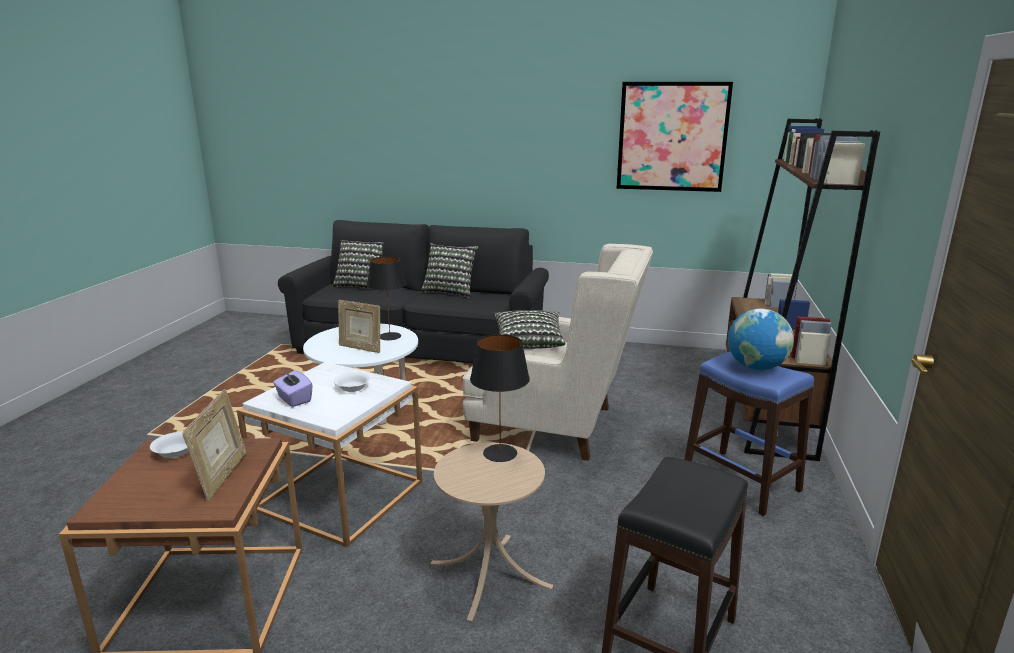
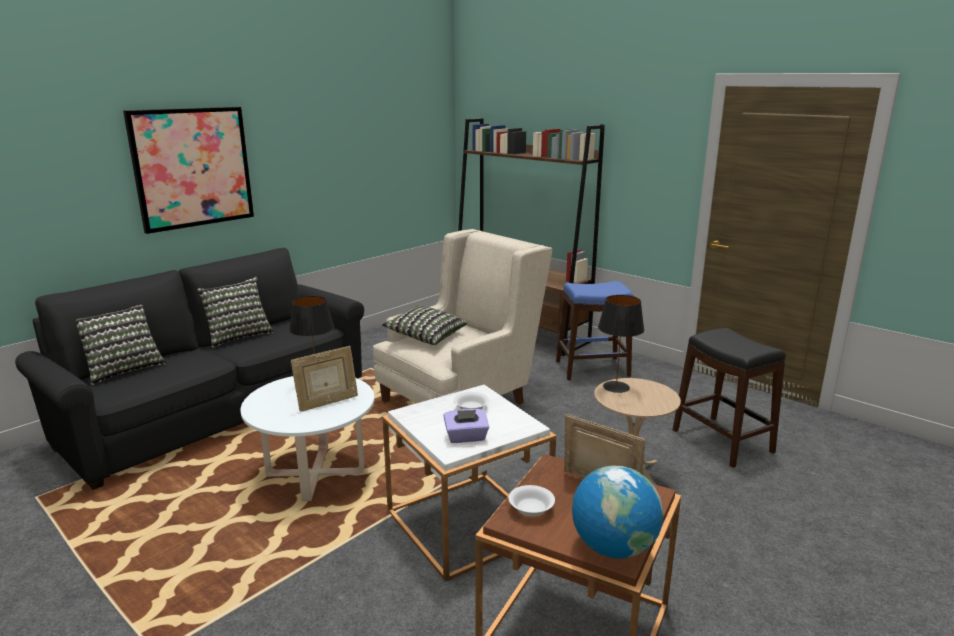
camera: 60 degrees left, 0 degrees up
(672, 137) = (373, 140): picture -> picture (192, 167)
(756, 367) = (598, 287): globe -> globe (614, 547)

